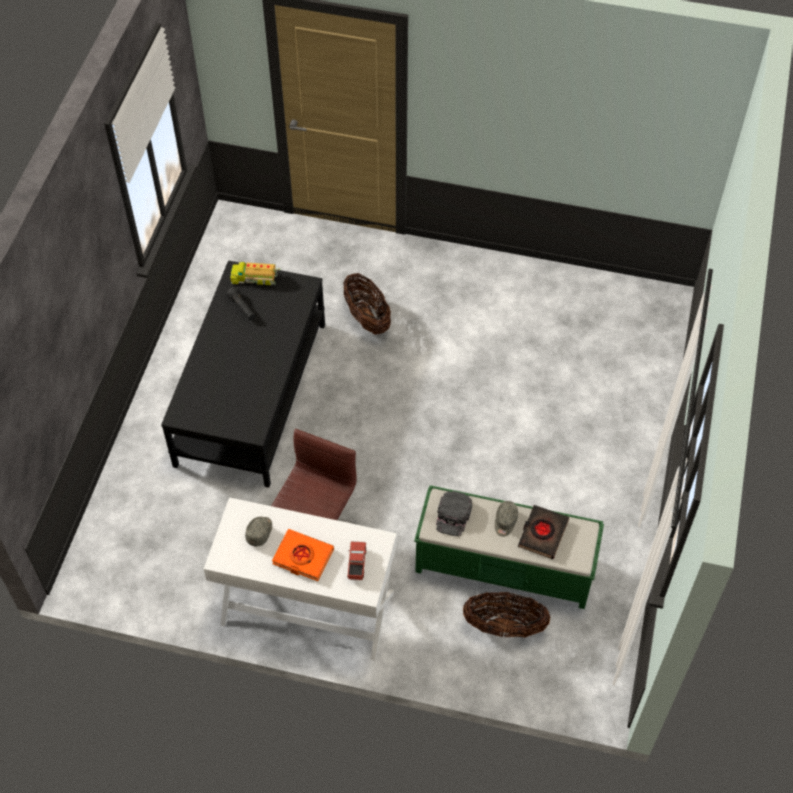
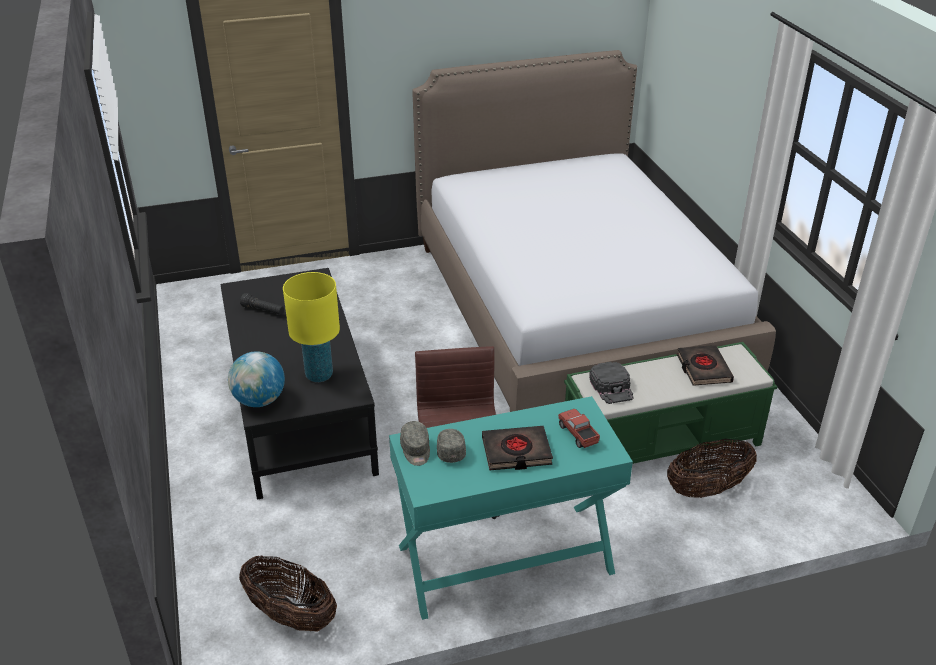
camera: 30 degrees left, 20 degrees down
(185, 404) = (259, 401): none -> globe
(241, 398) = (319, 375): none -> yellow table lamp
(254, 277) = (258, 286): toy truck -> none
(303, 557) = (516, 452): orange book -> black book
(307, 608) = (505, 560): white desk -> turquoise desk
(367, 318) = (371, 317): basket -> basket (291, 615)
(505, 522) = (662, 373): grey cap -> grey cap (415, 450)
(543, 389) = (573, 311): none -> bed

